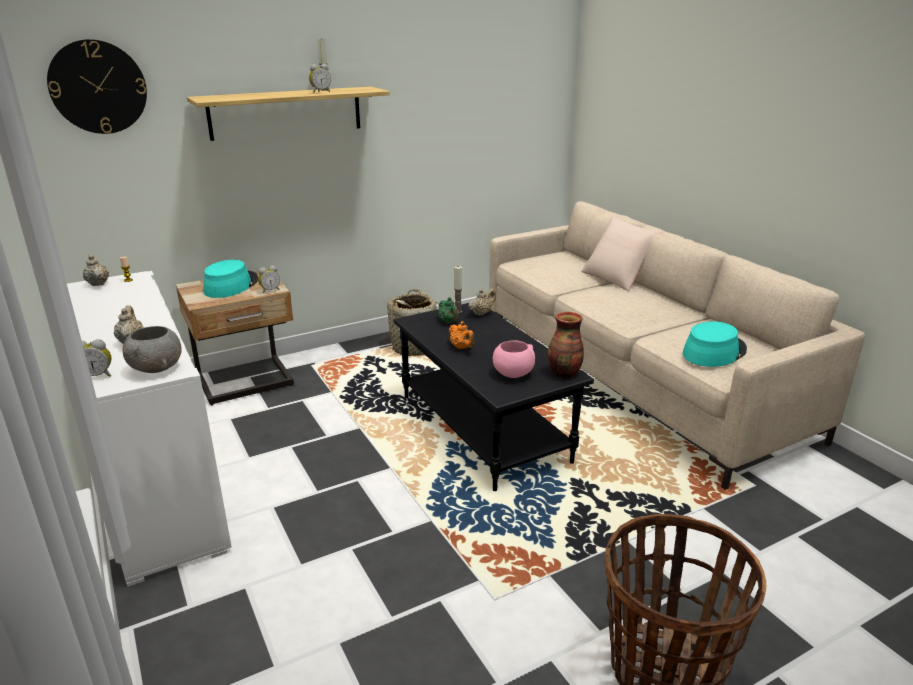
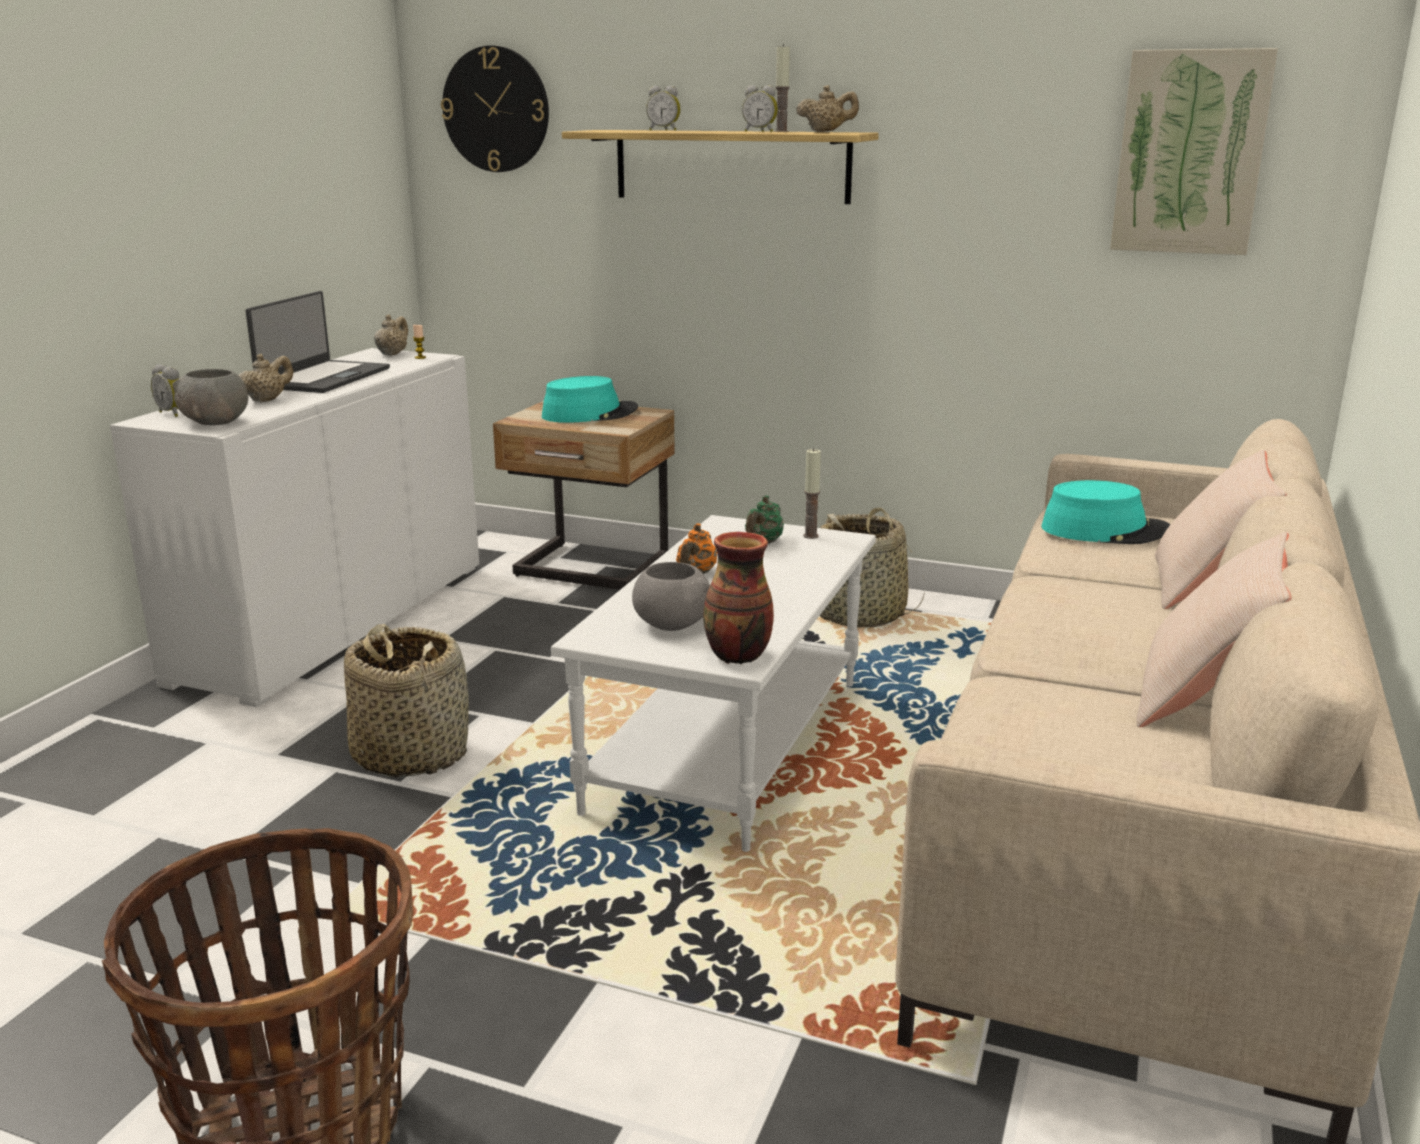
camera: 50 degrees right, 5 degrees down
(112, 314) = (323, 378): none -> laptop
(270, 290) = (609, 429): alarm clock -> alarm clock (664, 130)
(368, 517) = (411, 754): none -> basket
(481, 313) = (836, 549): beige teapot -> beige teapot (826, 132)
(484, 428) = (731, 746): black coffee table -> white coffee table
(510, 86) = (1190, 153): none -> picture
(512, 374) = (671, 624): pink bowl -> grey bowl
(702, 317) = (1203, 697): none -> beige pillow
(714, 352) = (1050, 742): turquoise hat -> turquoise hat (1104, 530)

